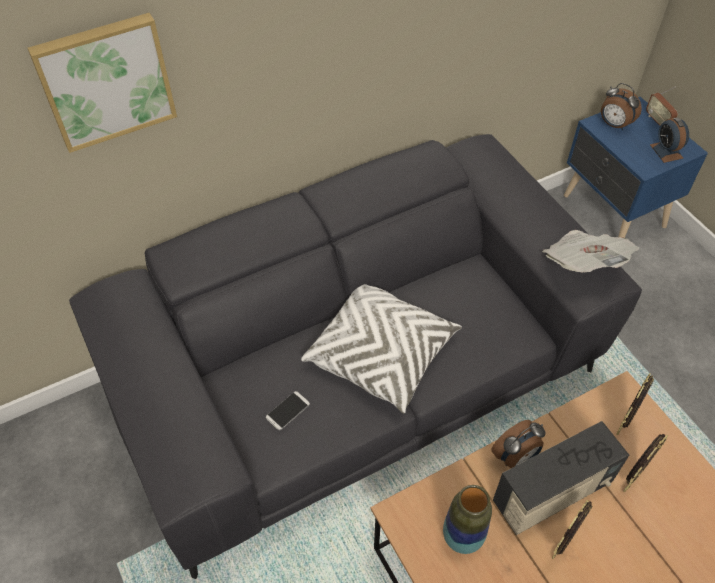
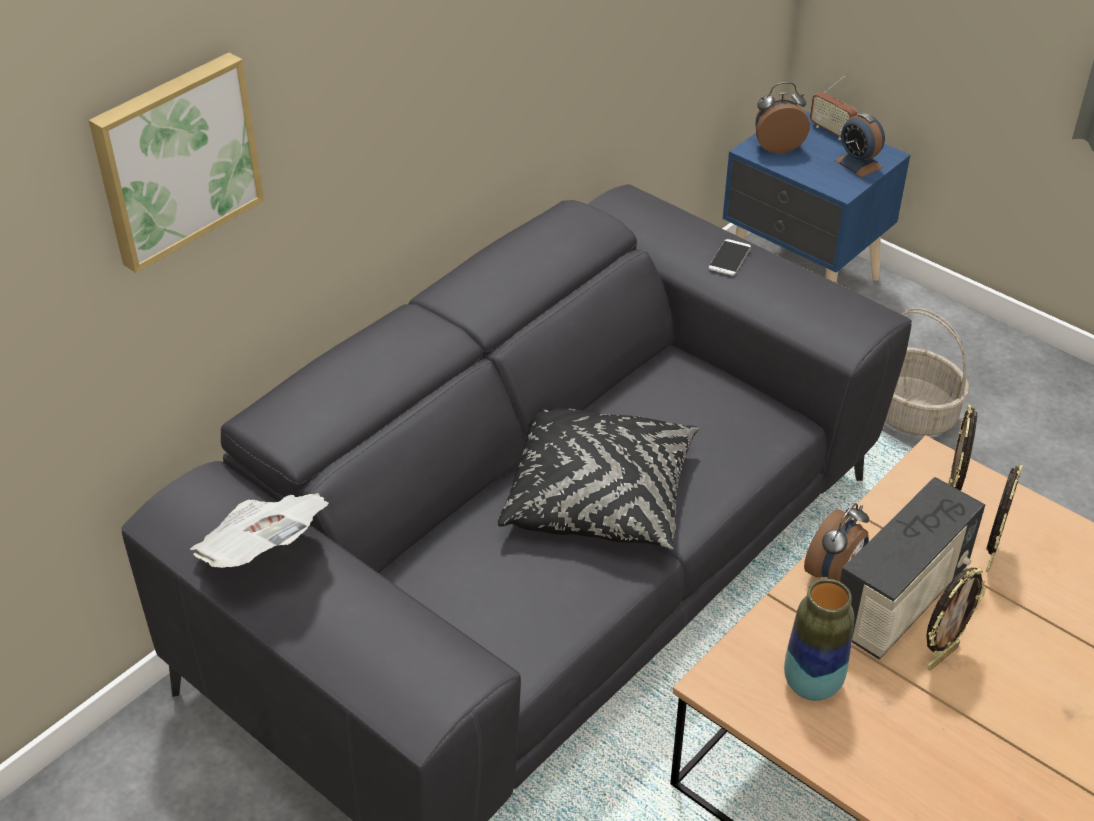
camera: 20 degrees left, 10 degrees down
(287, 411) = (505, 598): phone -> phone (729, 258)
(381, 354) = (599, 497): white pillow -> black pillow
(562, 546) = (941, 656): picture frame -> picture frame turned 150 degrees counterclockwise
(583, 264) = (828, 305): newspaper -> newspaper (263, 552)
(614, 125) = (777, 146): alarm clock -> alarm clock turned 150 degrees clockwise
(647, 333) = (912, 413): none -> basket

